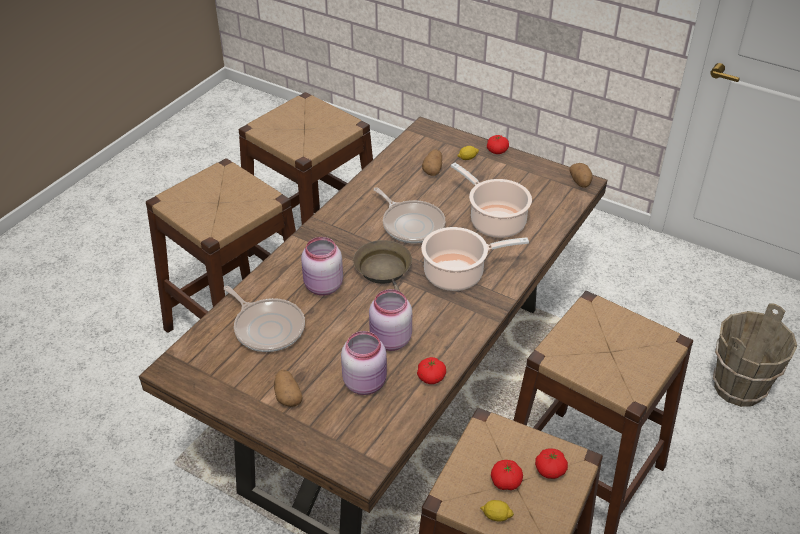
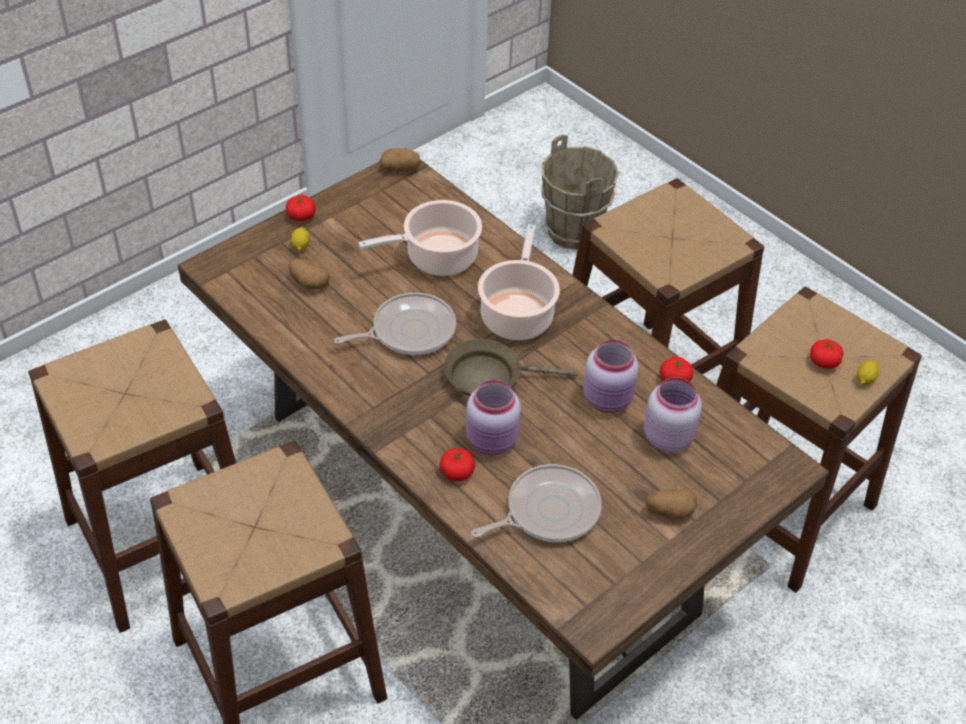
camera: 75 degrees left, 5 degrees up
(550, 470) = (817, 326): tomato -> tomato (457, 472)

